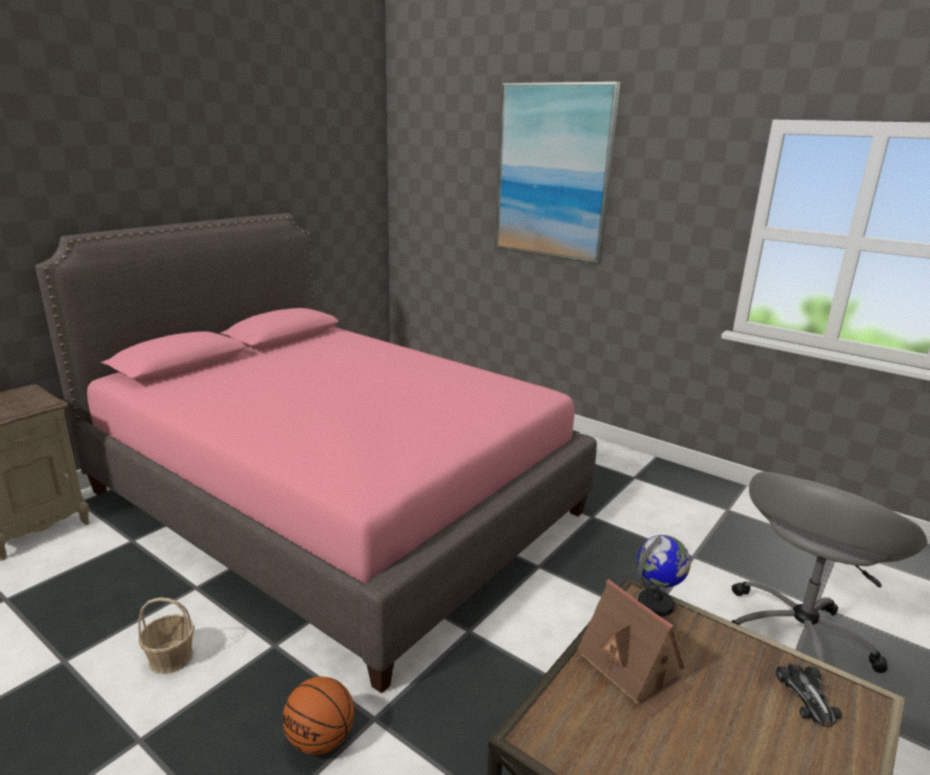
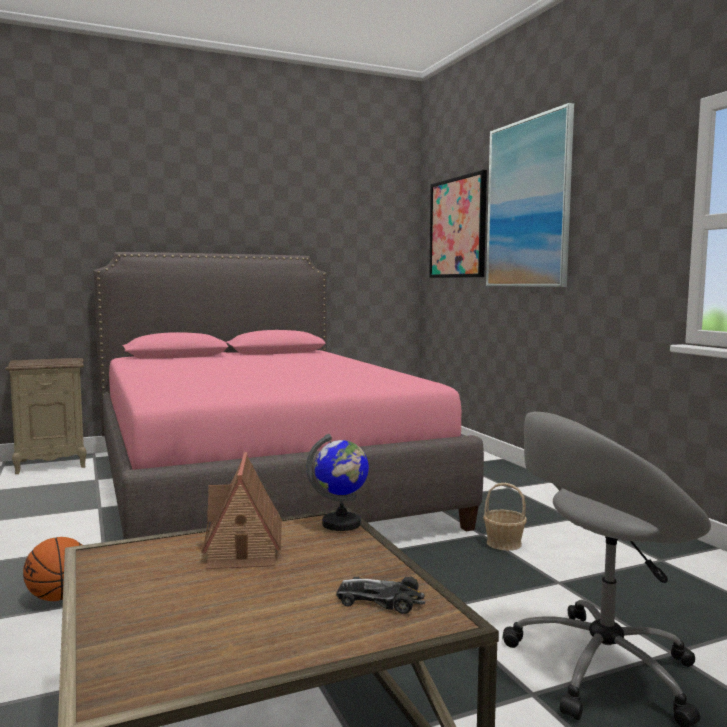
camera: 30 degrees right, 15 degrees down
(171, 658) = (35, 535): basket -> basket (503, 543)
(448, 178) = (457, 228): none -> picture
(806, 696) = (380, 600): toy car -> toy car turned 75 degrees clockwise

